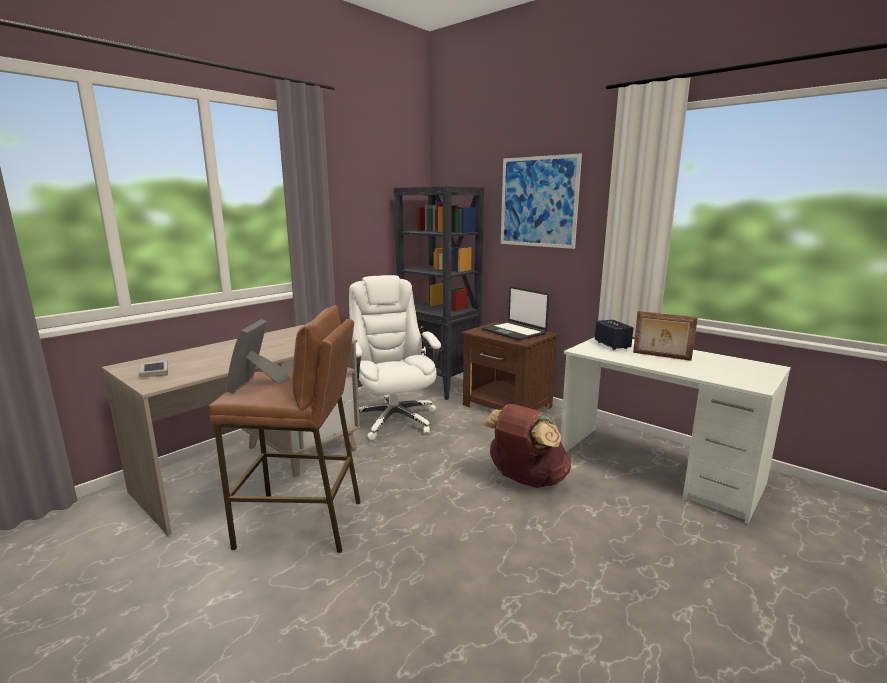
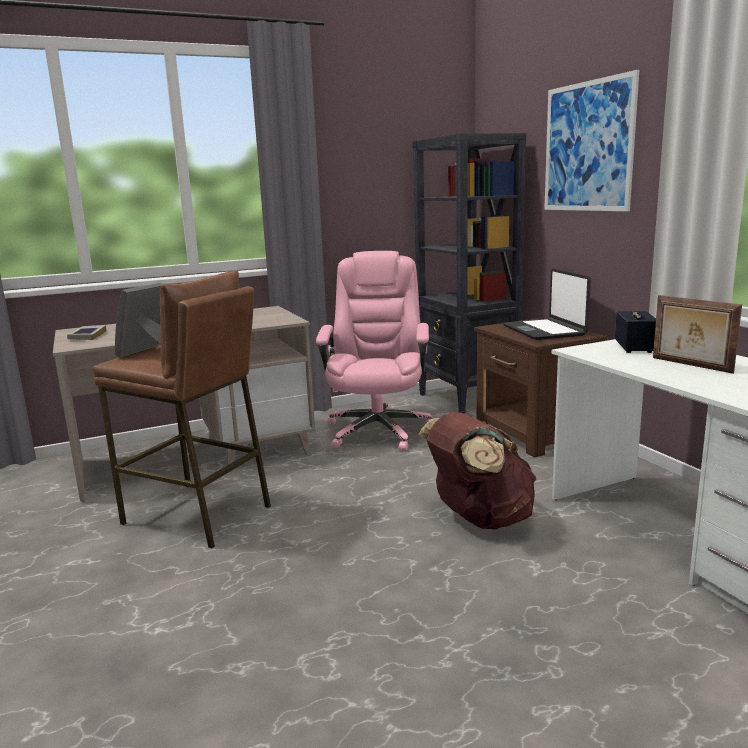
camera: 25 degrees right, 0 degrees up
(393, 419) = (378, 430): white office chair -> pink office chair

